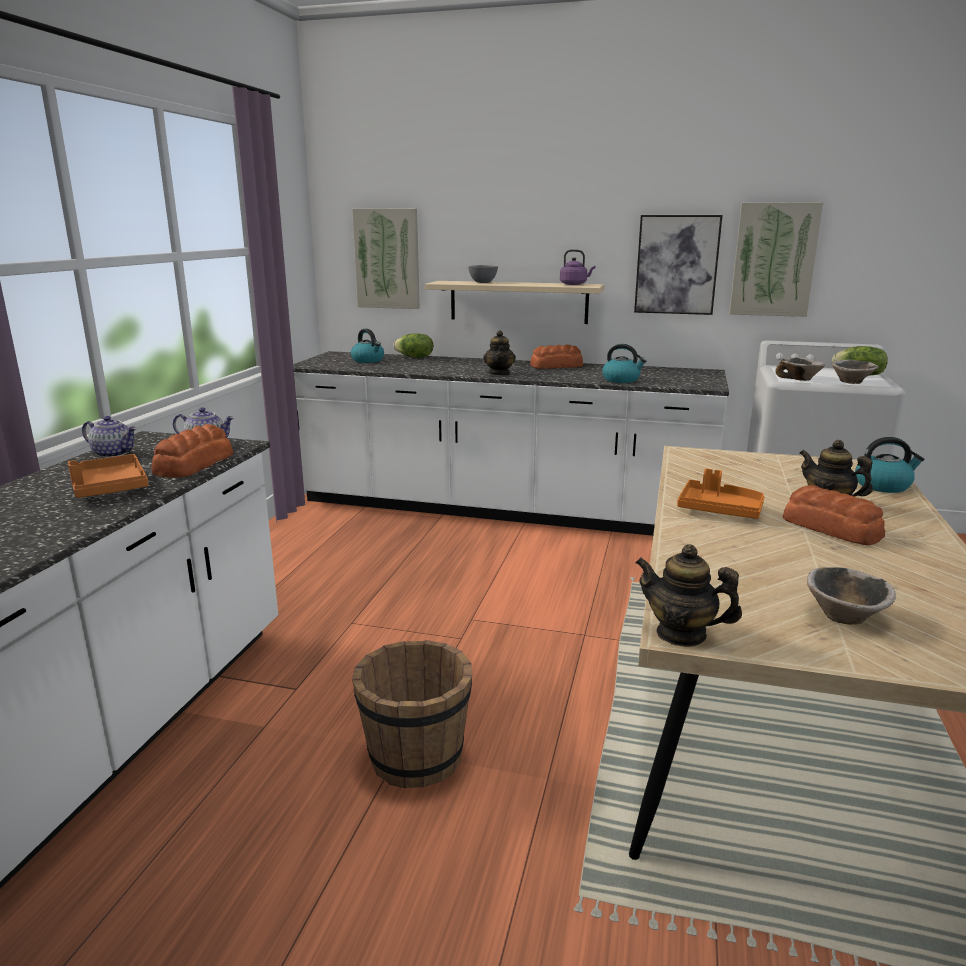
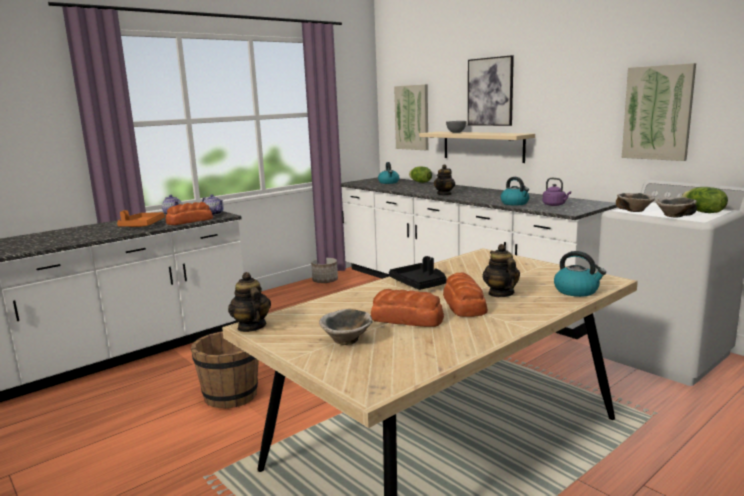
camera: 35 degrees right, 5 degrees down
(292, 527) = (325, 281): none -> planter
(557, 366) = (495, 192): bread -> bread (407, 319)
(574, 284) = (511, 133): purple kettle -> purple kettle (555, 205)
(676, 265) = (584, 118): picture -> picture (490, 92)
(719, 510) = (420, 284): orange tray -> black tray

